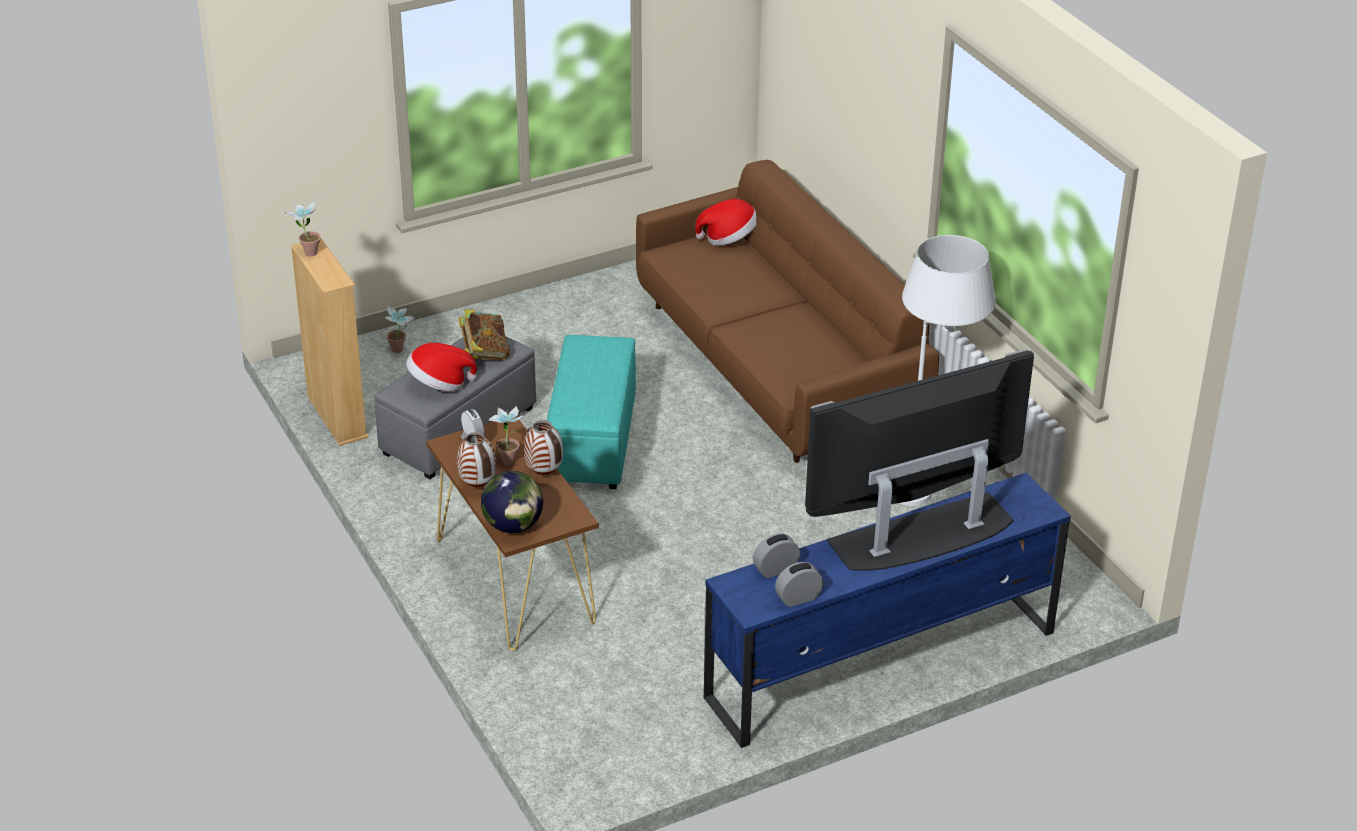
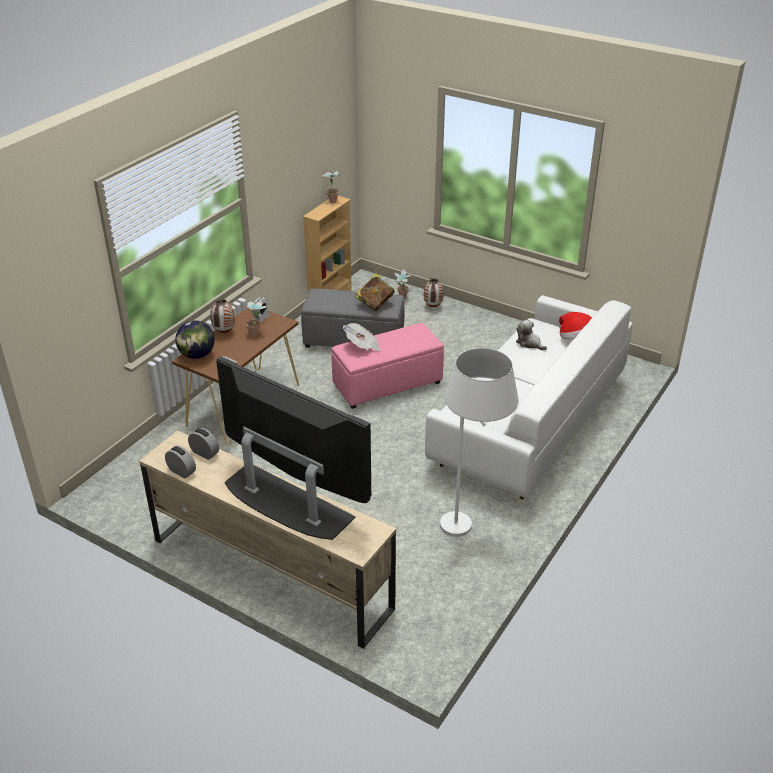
camera: 60 degrees right, 0 degrees up
(439, 384) = (334, 301): hat -> none
(544, 473) = (252, 348): vase -> vase (433, 307)
(576, 399) = (362, 346): none -> newspaper
(592, 439) = (388, 384): turquoise ottoman -> pink ottoman
(706, 273) = (529, 343): none -> plush toy
(775, 366) = (527, 423): brown sofa -> white sofa
(879, 665) = (270, 573): blue tv stand -> beige tv stand

